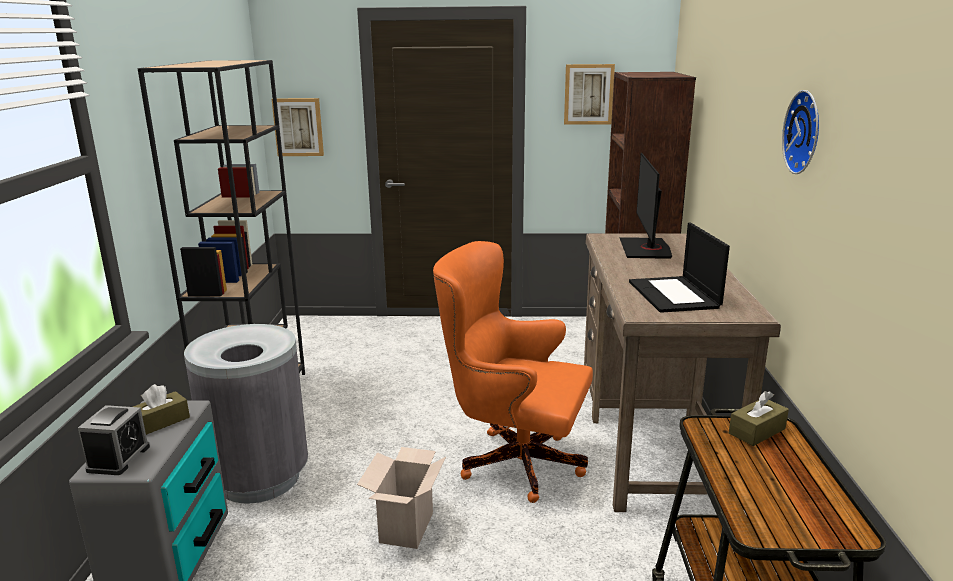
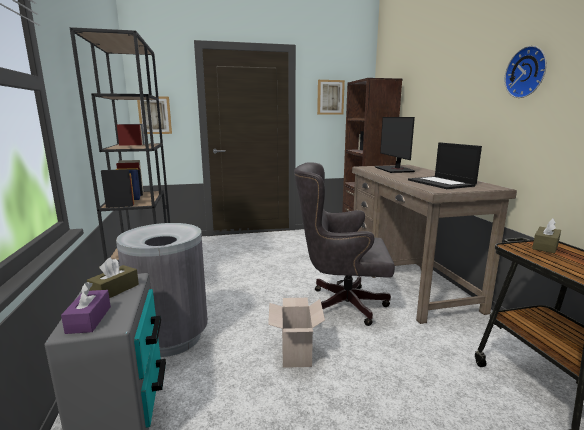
camera: 15 degrees left, 5 degrees down
(118, 458) = (89, 319): alarm clock -> purple tissue box
(514, 462) = (341, 304): orange office chair -> grey office chair

